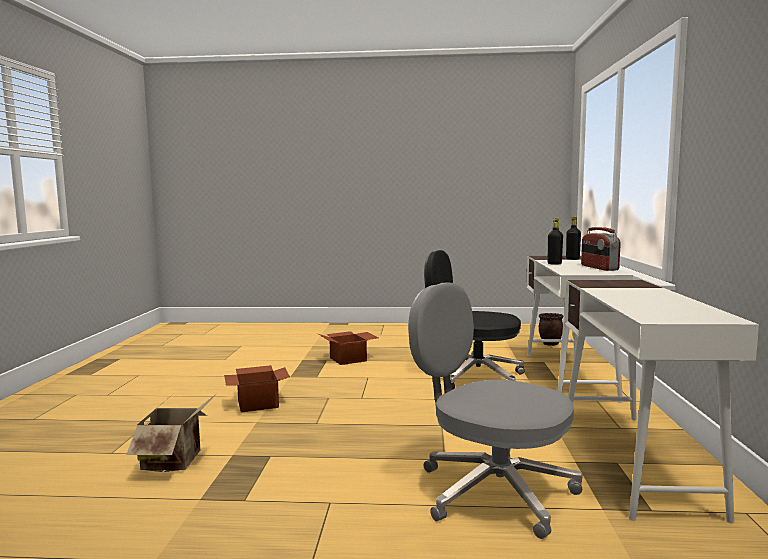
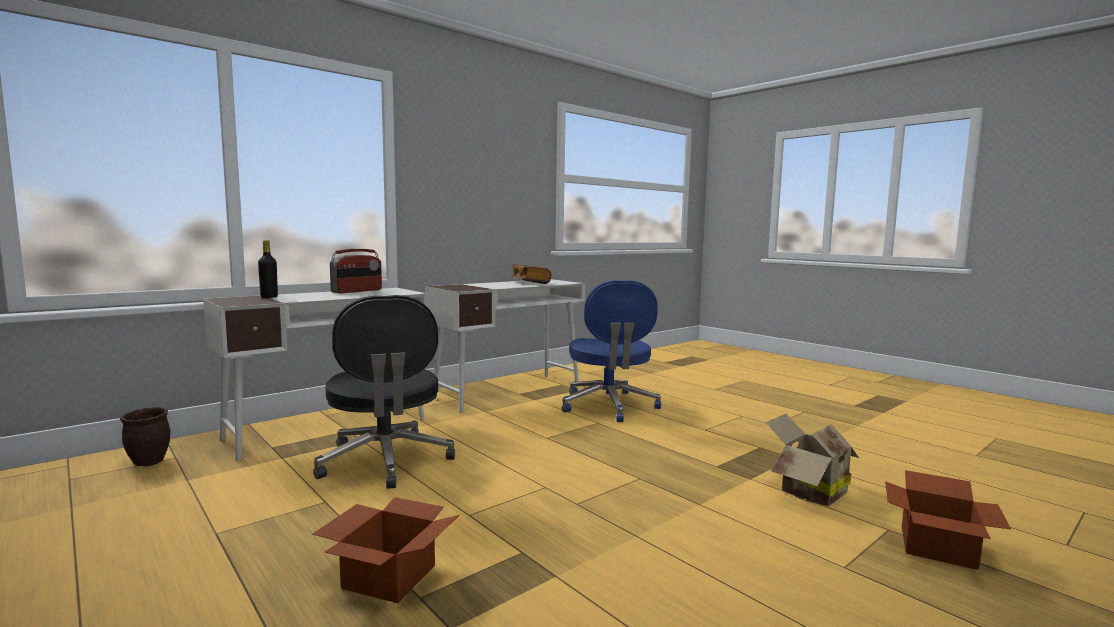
camera: 135 degrees left, 0 degrees up
(258, 403) = (670, 533): cardboard box -> cardboard box (936, 548)
(492, 491) = (609, 406): grey office chair -> blue office chair
(554, 264) = (333, 297): black bottle -> none
(660, 305) = (530, 283): none -> book

